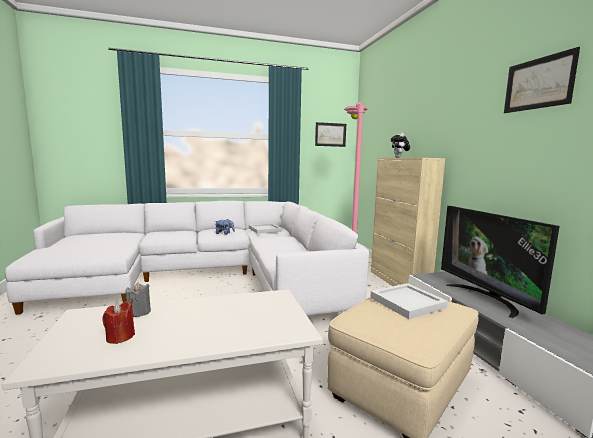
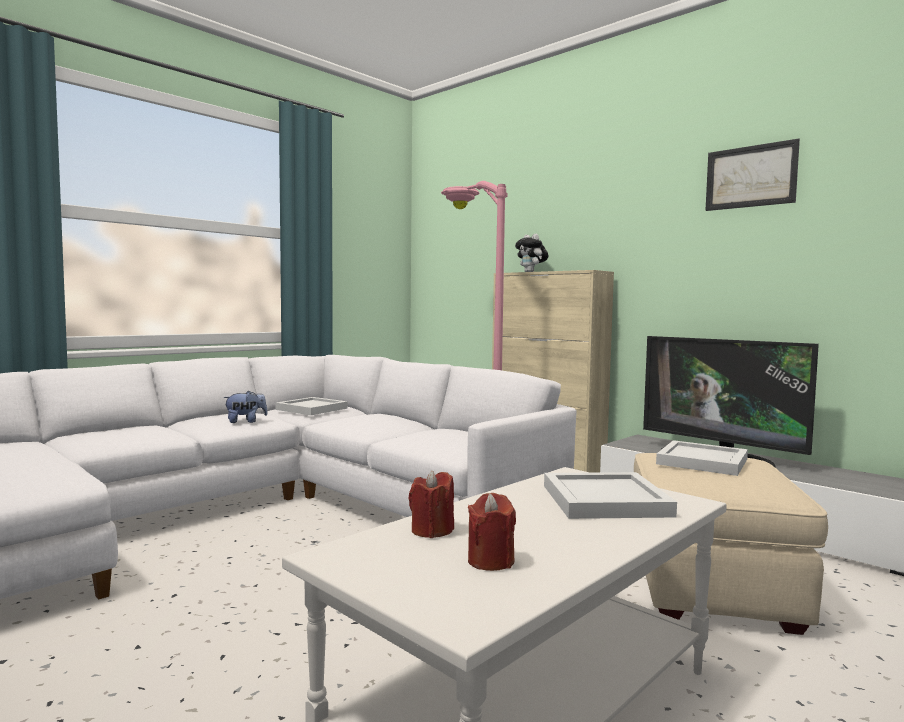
camera: 30 degrees left, 5 degrees down
(139, 312) = (432, 530): grey candle -> red candle
(255, 317) = (607, 501): none -> white tray
(330, 134) = (375, 235): picture -> none

